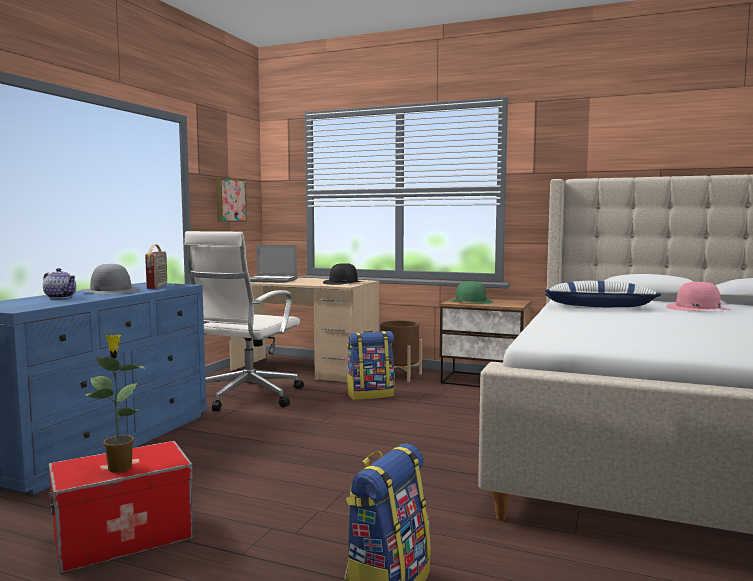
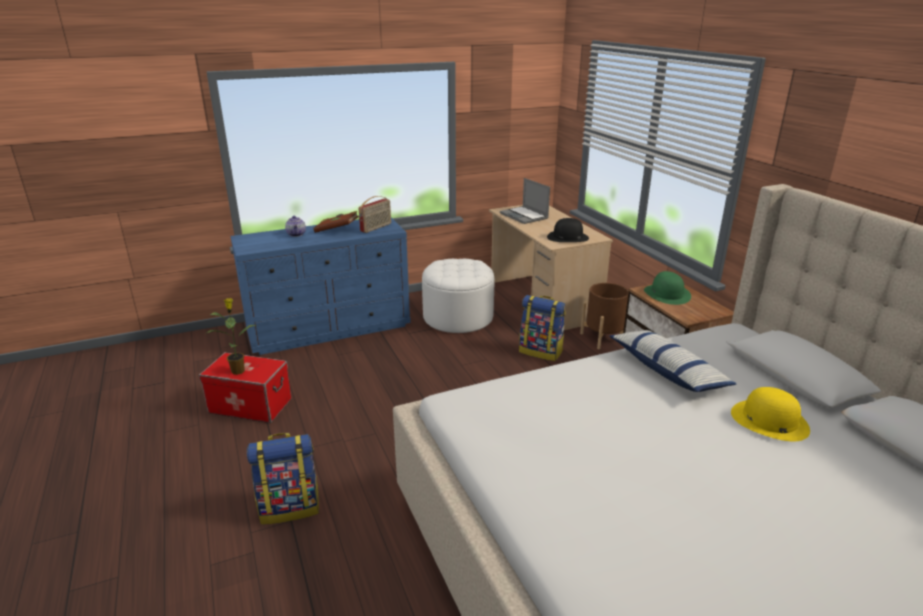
camera: 45 degrees right, 20 degrees up
(111, 291) = (337, 230): grey hat -> brown book
(229, 200) = (509, 132): picture -> none
(246, 397) = (458, 317): white office chair -> white ottoman
(697, 308) = (769, 420): pink hat -> yellow hat

